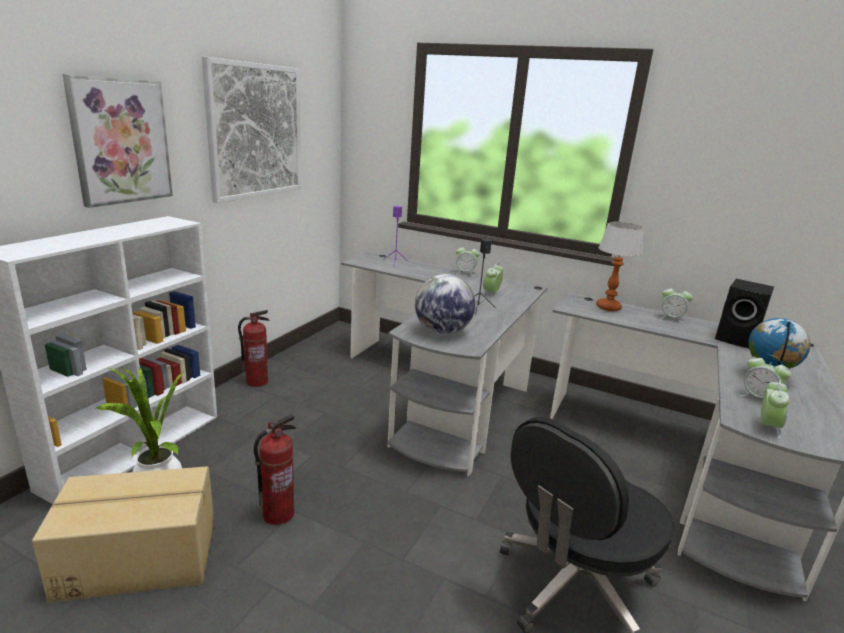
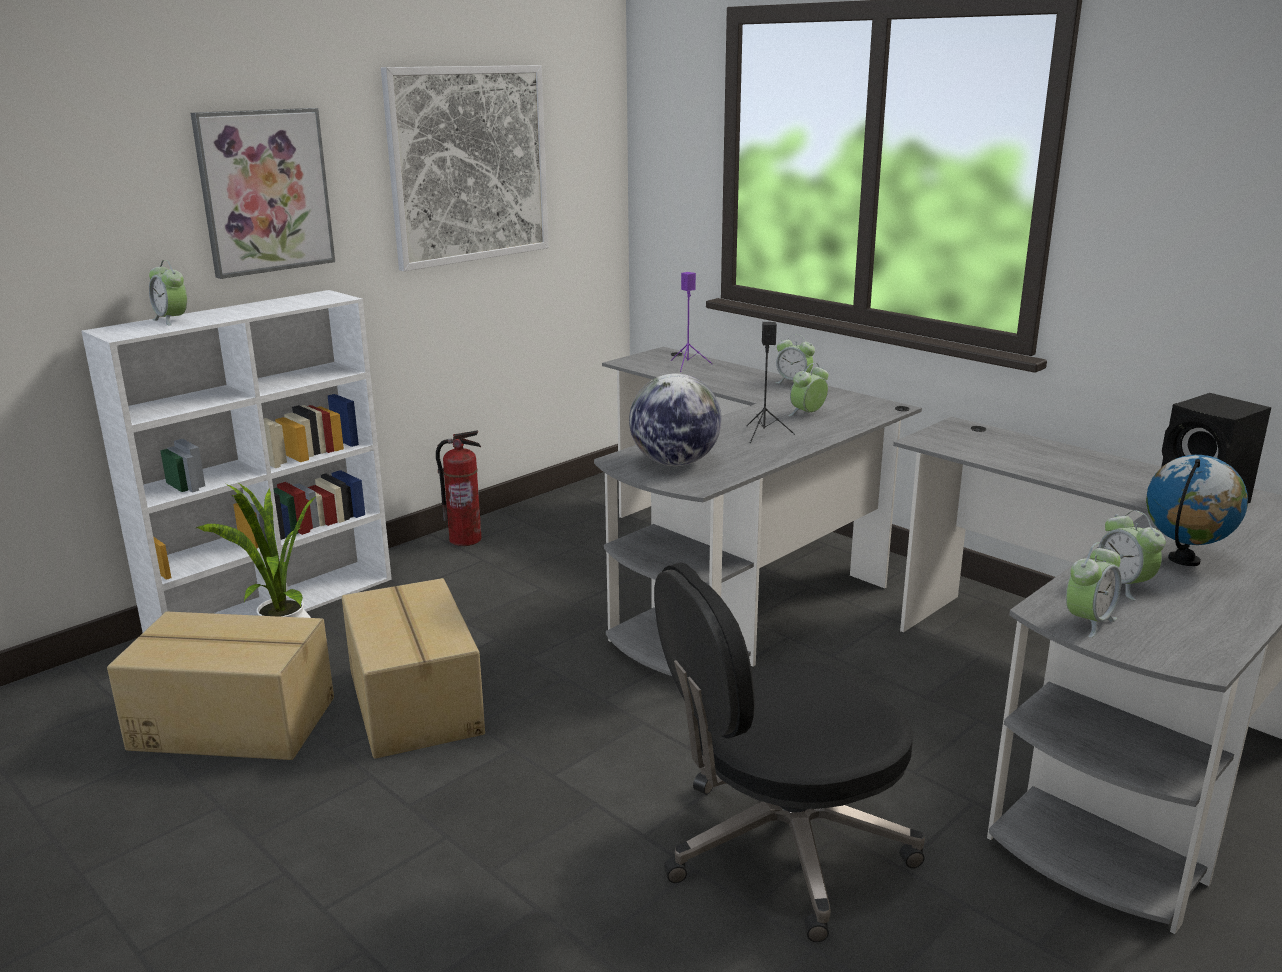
camera: 20 degrees right, 0 degrees up
(278, 514) = (417, 701): fire extinguisher -> cardboard box
(608, 307) = (1002, 442): table lamp -> none
(671, 318) = (1107, 464): alarm clock -> alarm clock (172, 320)

